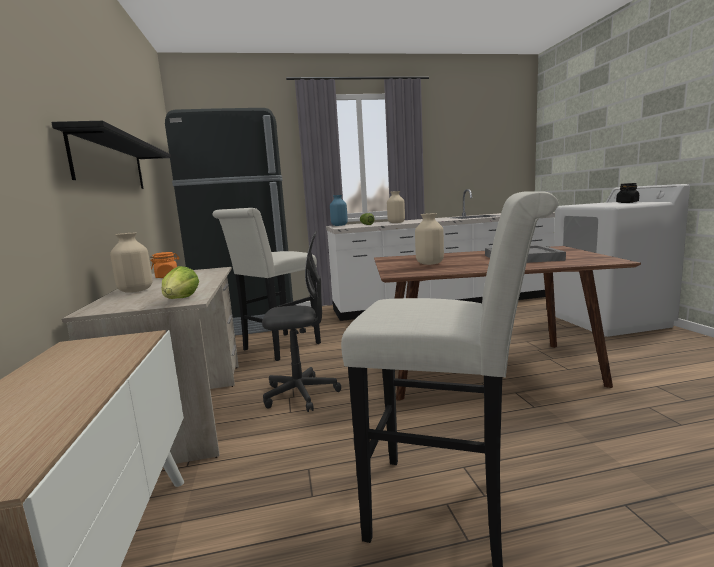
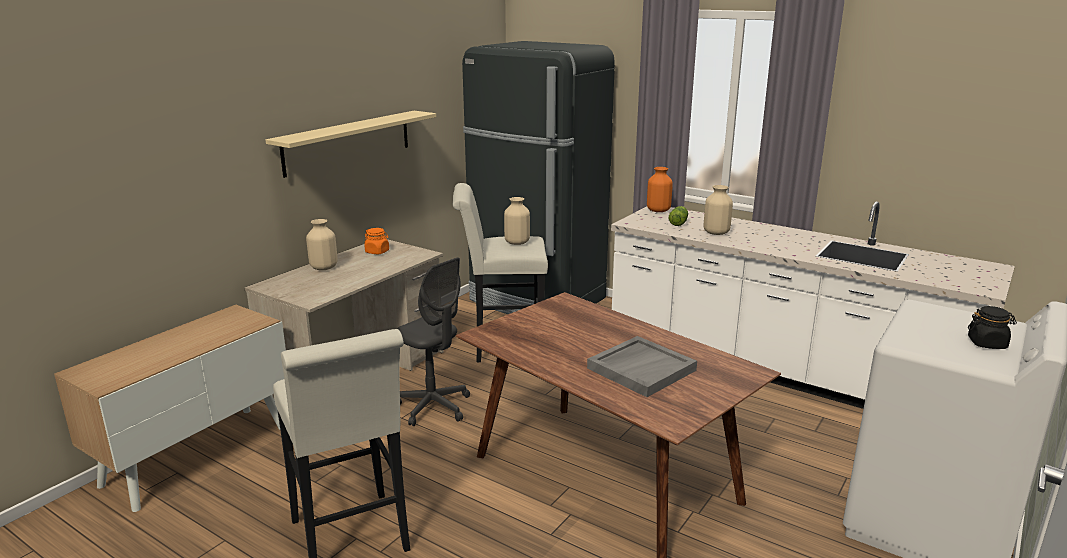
camera: 45 degrees right, 10 degrees up
(111, 164) = (348, 142): black shelf -> beige shelf
(180, 300) = (310, 297): lettuce -> none
(339, 225) = (658, 210): blue vase -> orange vase
(429, 263) = (552, 331): beige vase -> beige vase (517, 242)

